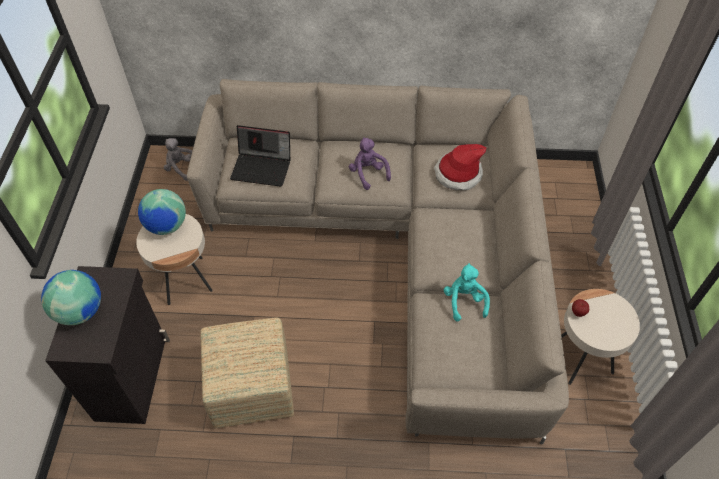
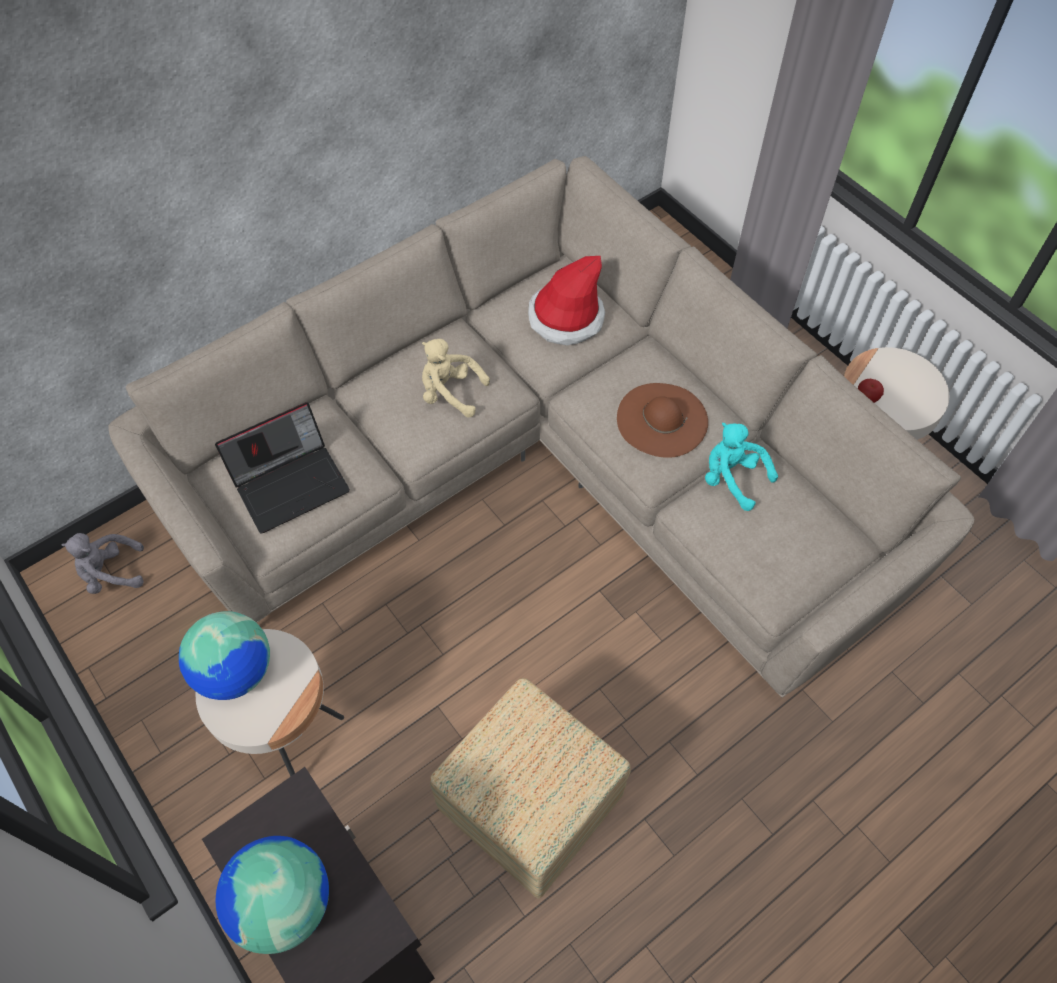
camera: 40 degrees left, 5 degrees up
(368, 173) = (450, 393): purple plush toy -> beige plush toy
(457, 250) = (662, 420): none -> brown hat

